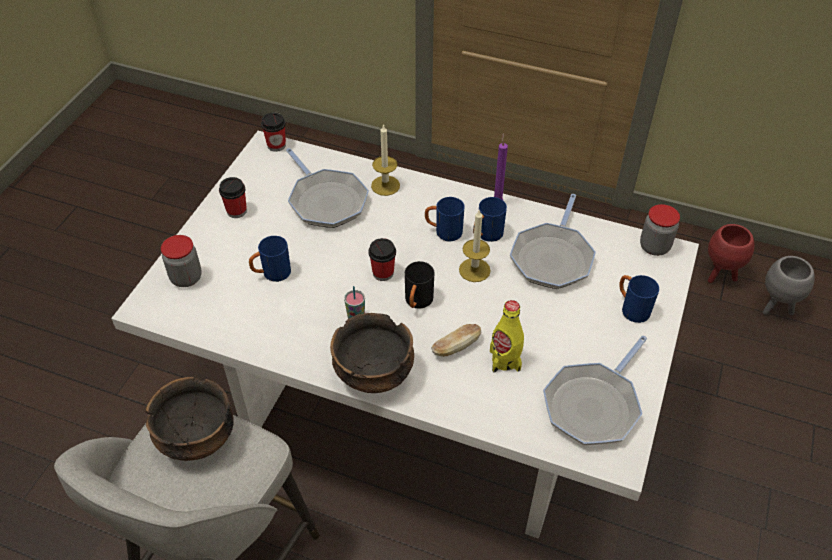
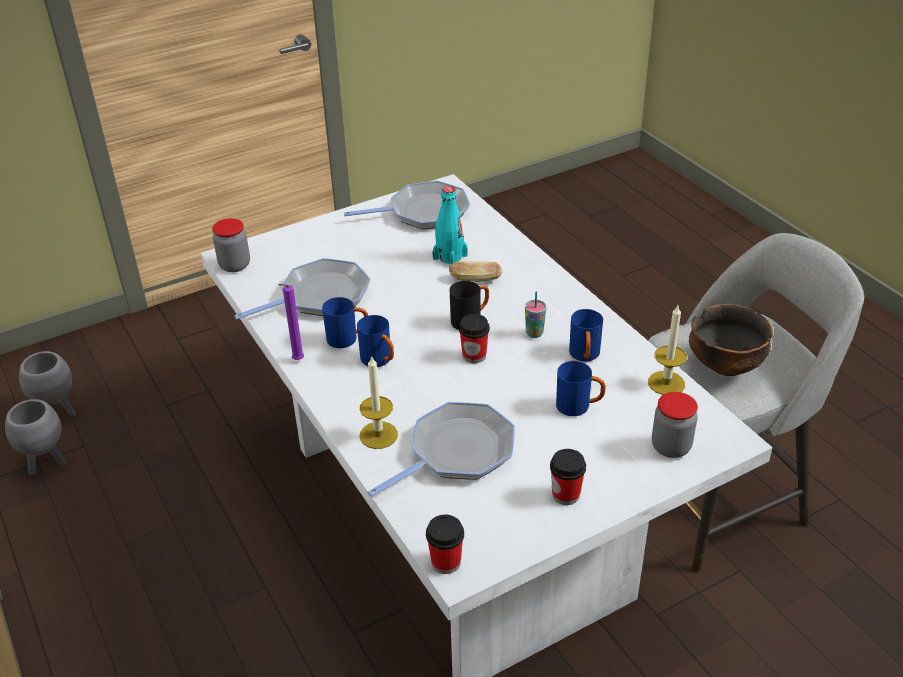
camera: 140 degrees left, 10 degrees down
(326, 201) = (457, 452): frying pan -> frying pan turned 45 degrees clockwise
(375, 375) = (557, 292): bowl -> none
(474, 270) = (394, 319): candle -> candle (666, 383)
(505, 360) = (450, 257): yellow bottle -> turquoise bottle
(631, 308) = (318, 242): blue mug -> blue mug (585, 356)
(720, 275) = (46, 463): red planter -> grey planter

